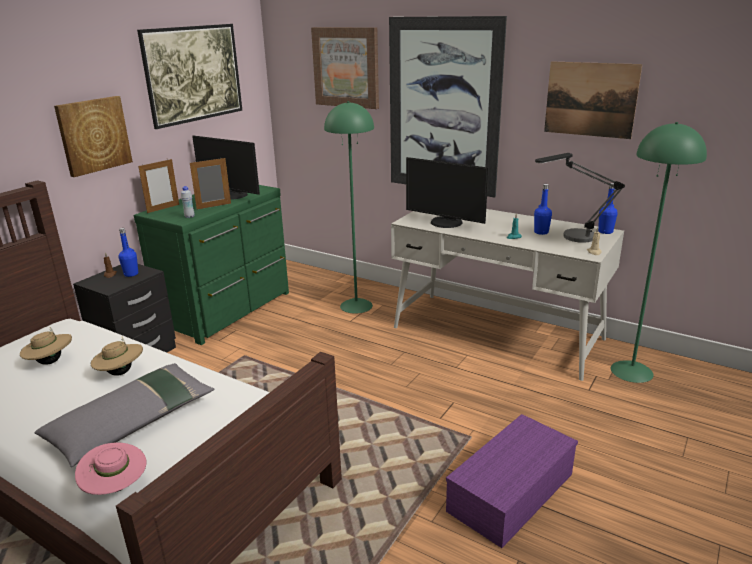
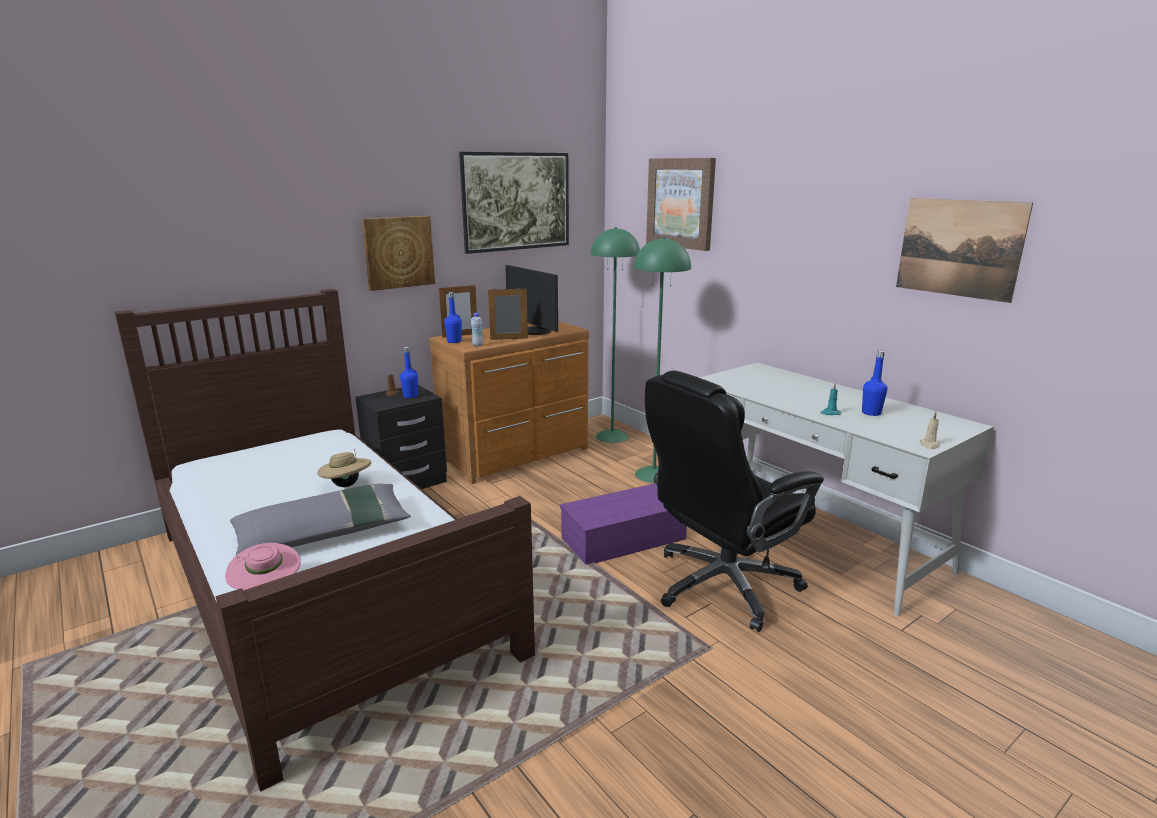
camera: 20 degrees right, 5 degrees down
(50, 361) = (296, 463): beige hat -> none
(229, 310) = (518, 455): green dresser -> brown dresser
(443, 107) = (779, 252): picture -> none
(445, 223) = (754, 387): monitor -> none
(454, 386) = (722, 585): none -> black office chair
(510, 490) = (729, 725): purple storage box -> purple storage box (624, 537)
(571, 238) = (908, 425): table lamp -> none
(605, 232) = (963, 424): blue bottle -> blue bottle (454, 341)
(631, 371) = (978, 621): green floor lamp -> green floor lamp (612, 436)

